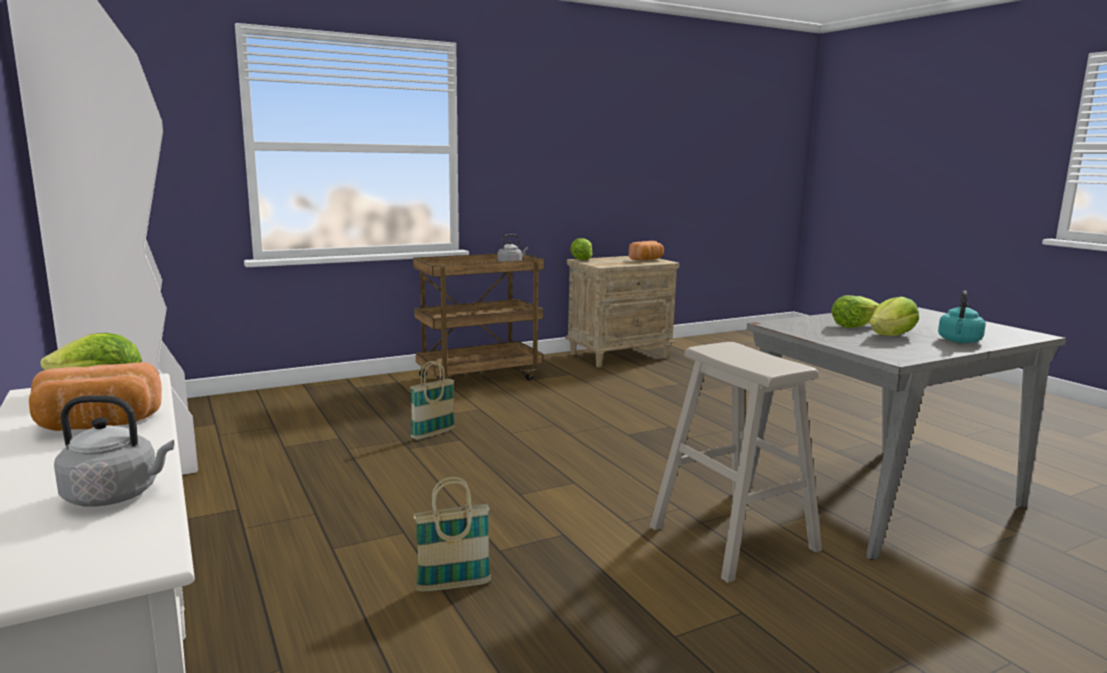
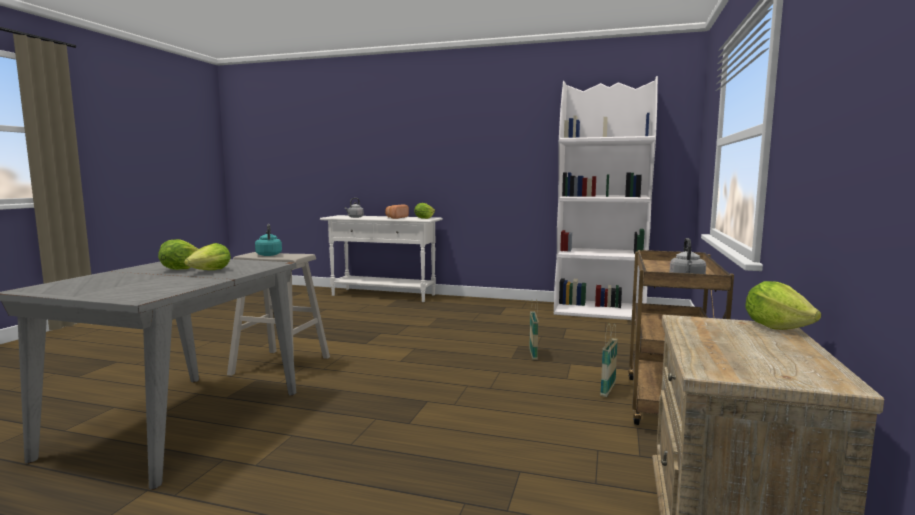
camera: 135 degrees right, 5 degrees down
(453, 585) = (377, 323): basket -> basket (608, 390)
(647, 260) = (747, 365): bread -> none
(959, 341) = (124, 273): turquoise kettle -> turquoise kettle (269, 254)

